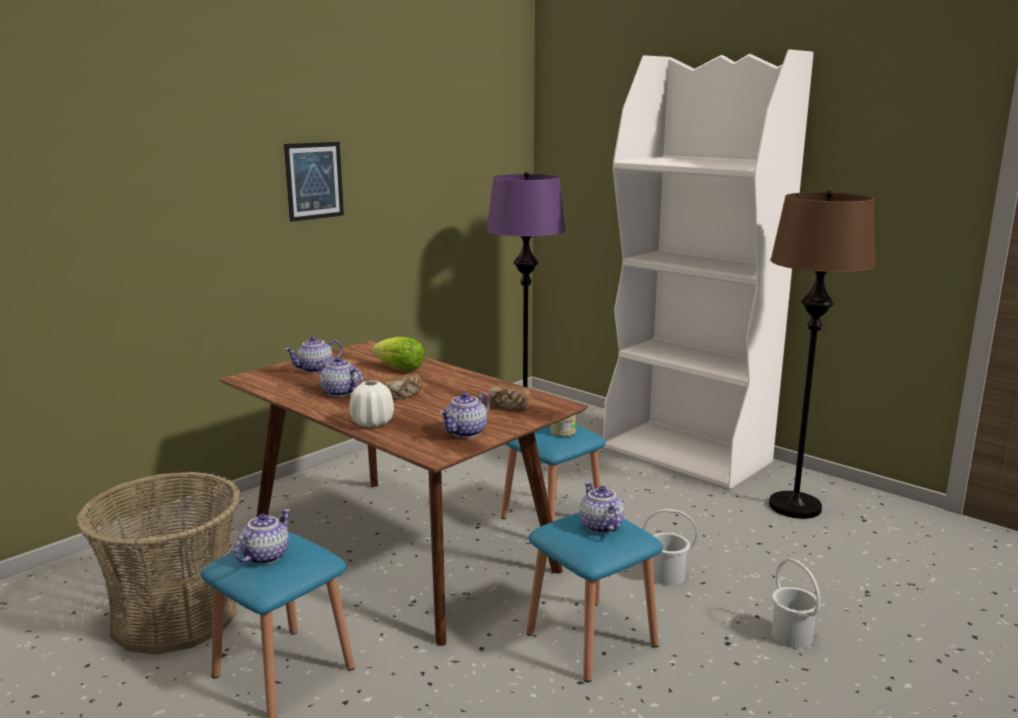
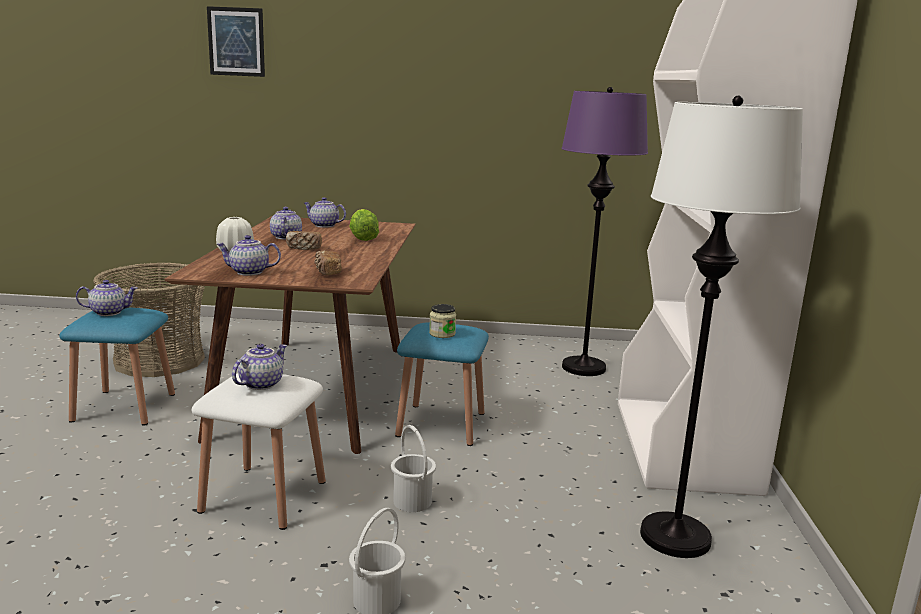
camera: 50 degrees right, 0 degrees up
(314, 181) = (420, 80): picture -> picture (236, 42)
(591, 639) = (264, 496): blue stool -> white stool
(795, 507) = (675, 537): brown floor lamp -> white floor lamp

